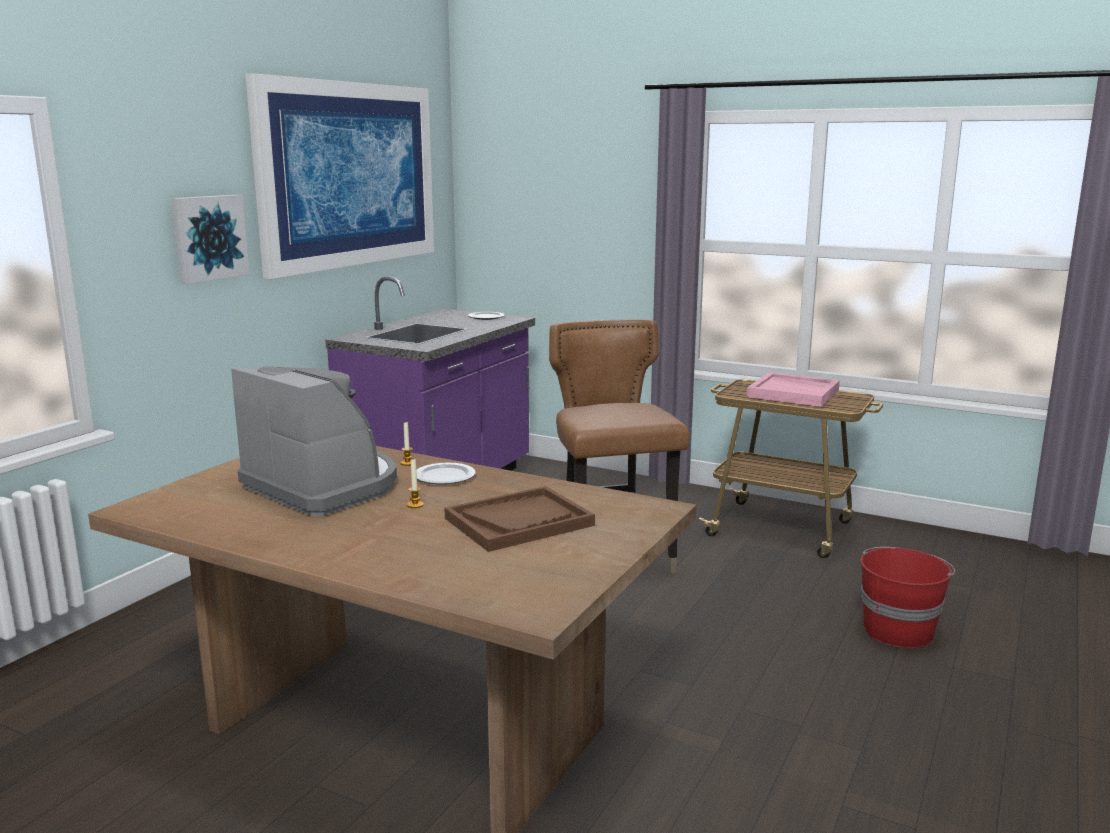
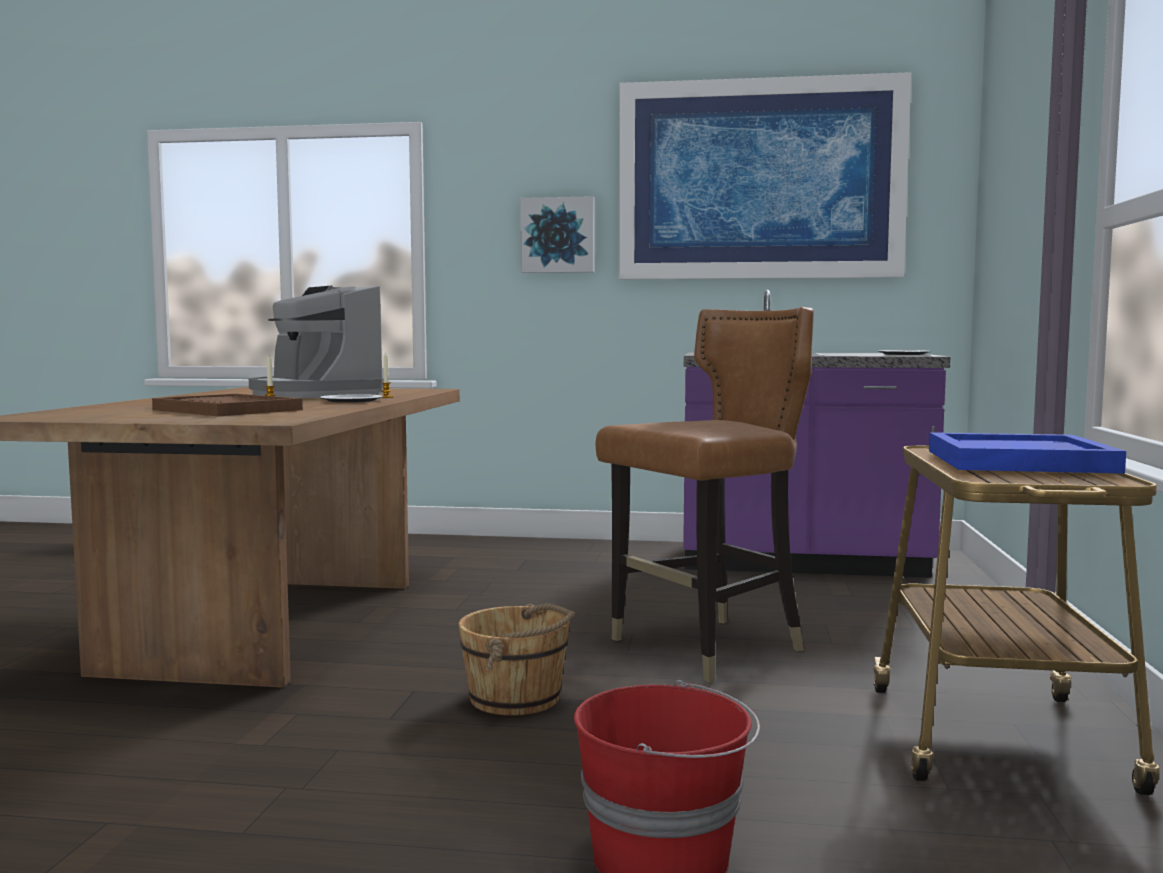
camera: 70 degrees right, 10 degrees down
(324, 486) = (314, 394): coffee machine -> coffee machine turned 120 degrees clockwise
(674, 635) = (517, 698): none -> brown bucket
(794, 393) = (1020, 461): pink tray -> blue tray

